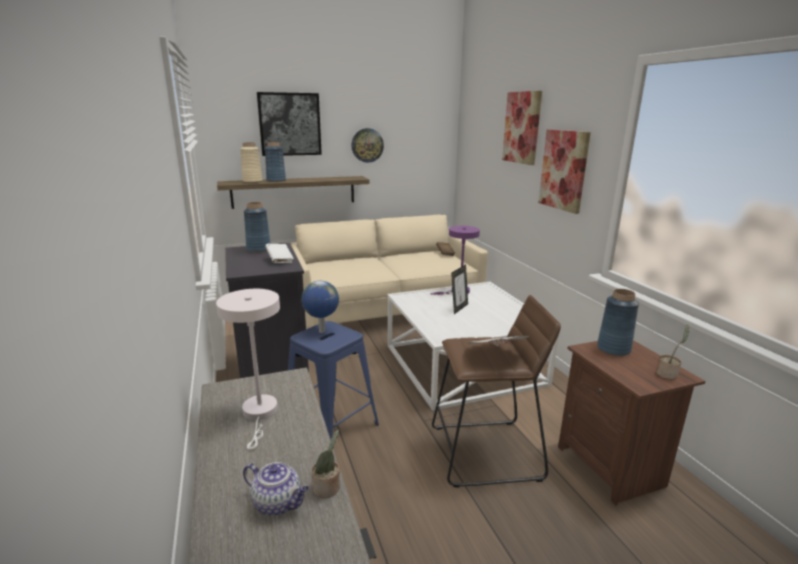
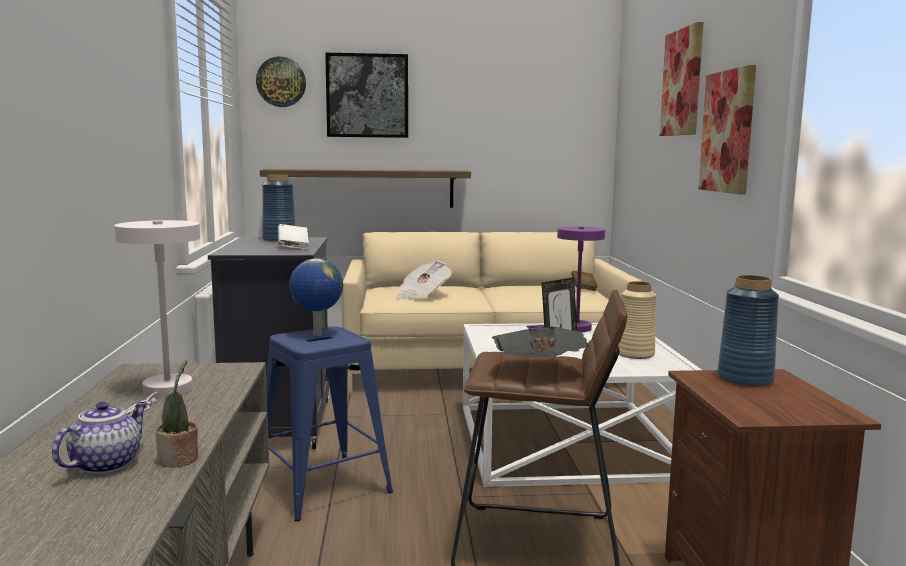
camera: 15 degrees right, 10 degrees down
(252, 181) = (309, 169): beige vase -> beige vase (635, 354)
(276, 180) = (341, 169): blue vase -> none
(278, 503) = (106, 463): teapot -> teapot turned 105 degrees counterclockwise
(347, 270) = (422, 296): none -> newspaper
(367, 145) = (475, 127): wall clock -> wall clock (281, 82)
(668, 374) = (815, 410): potted plant -> none

